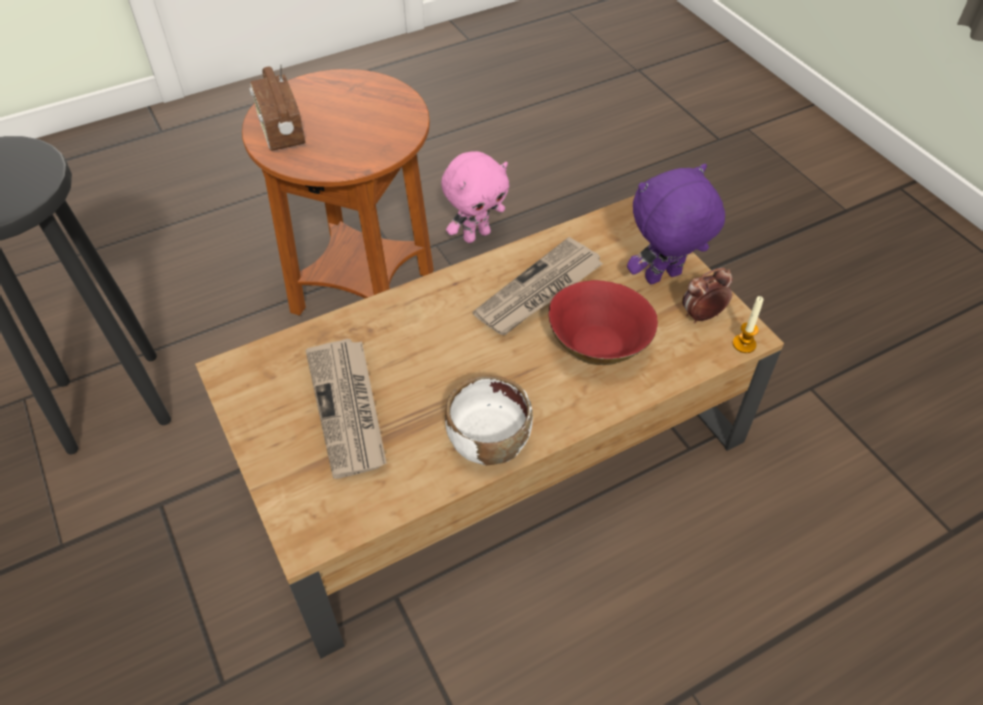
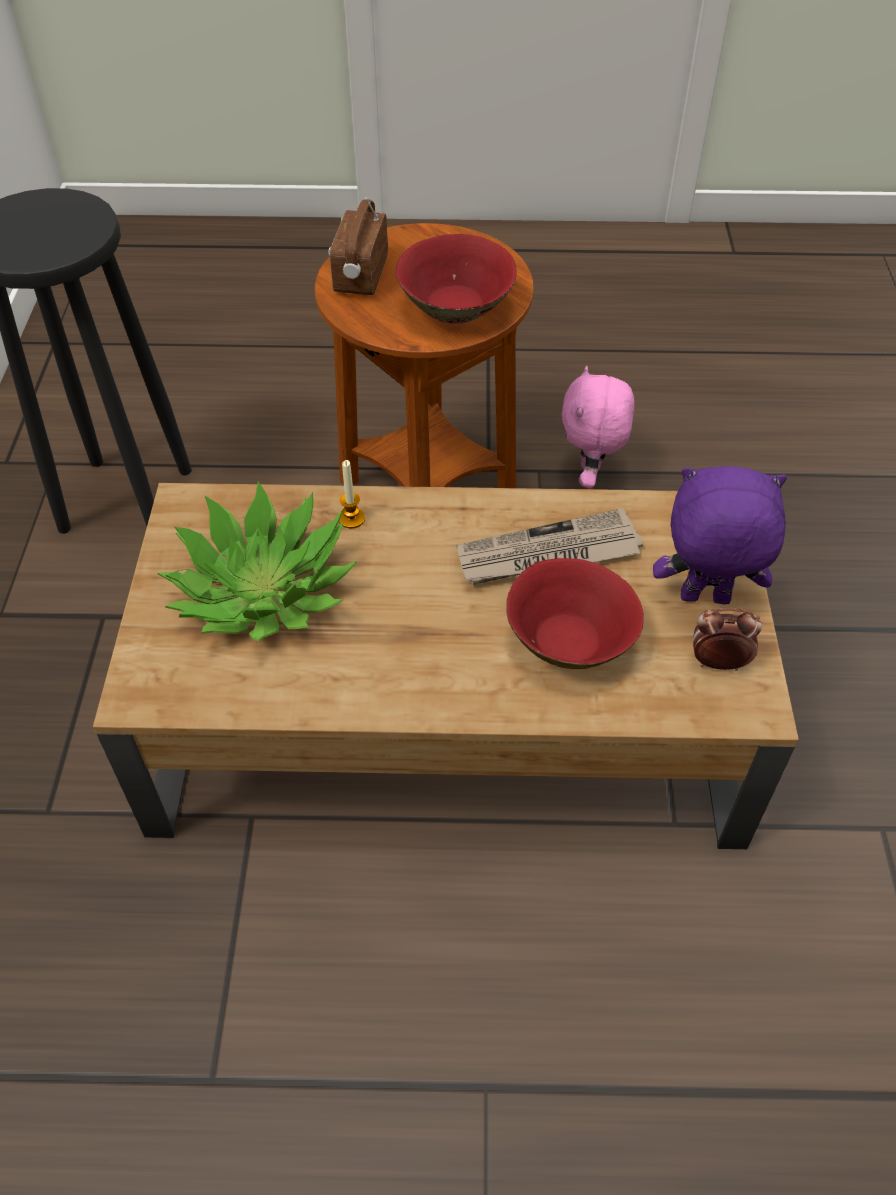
camera: 30 degrees right, 0 degrees up
(349, 409) = (264, 590): newspaper -> potted plant
(376, 132) = (455, 309): none -> red bowl
(476, 235) = (590, 477): pink plush toy -> pink plush toy turned 105 degrees clockwise
(488, 442) = (374, 689): white bowl -> none
(744, 344) = (745, 718): candle -> candle (351, 519)

